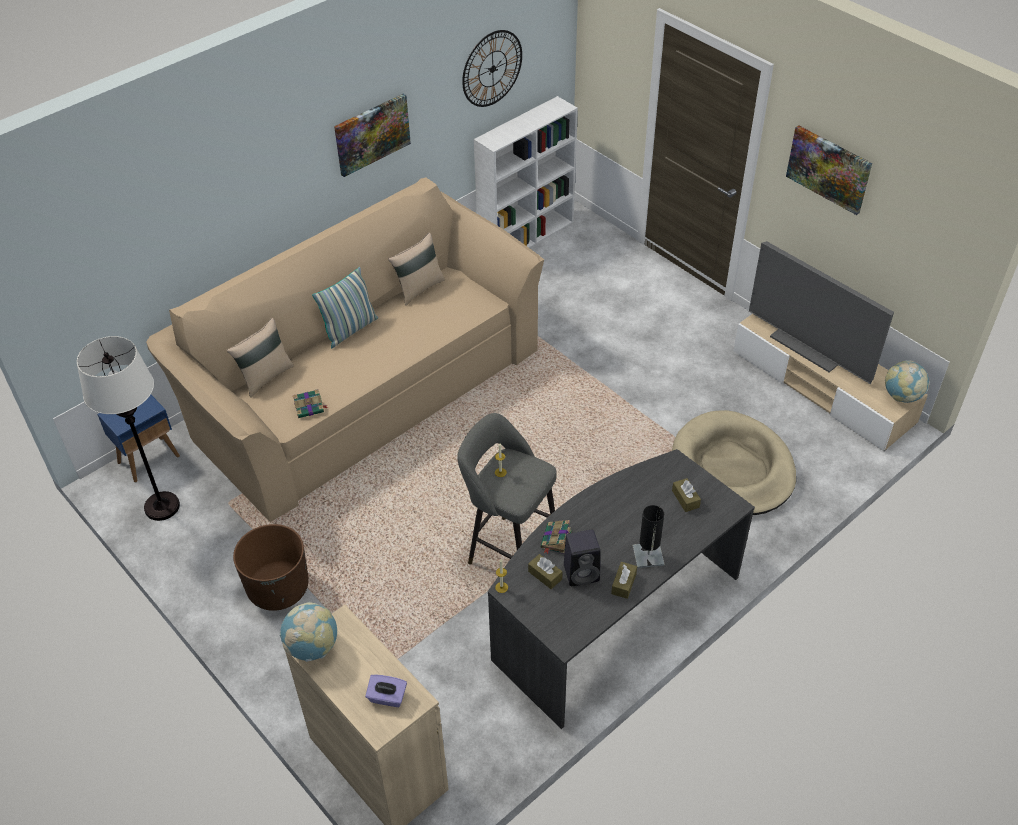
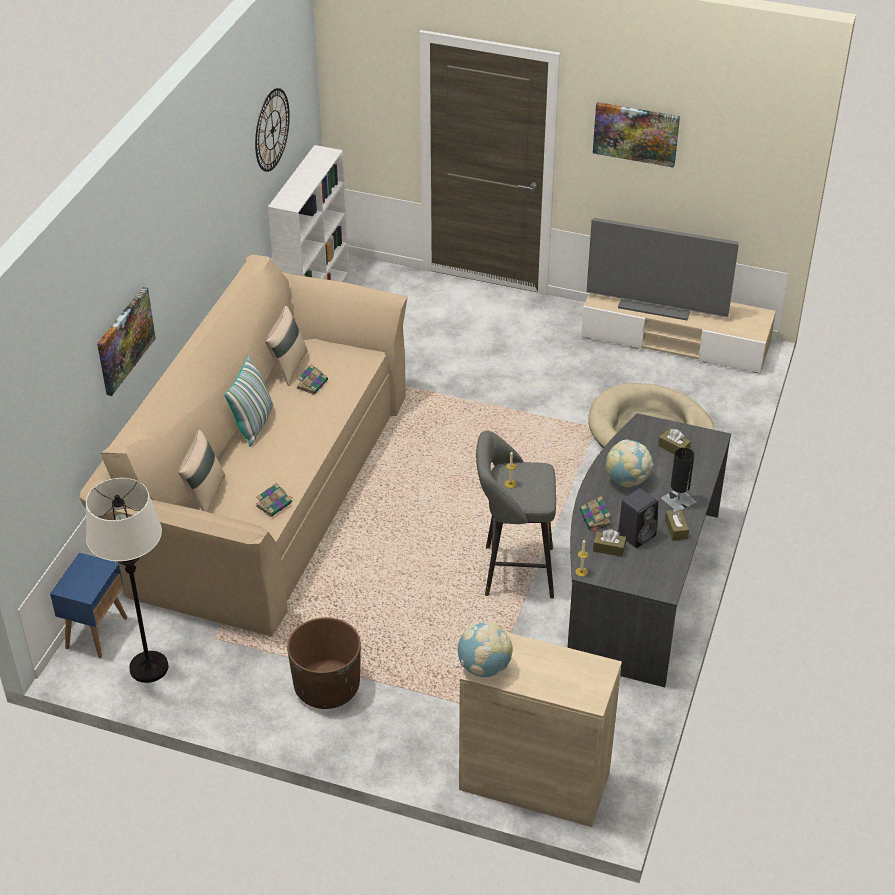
camera: 30 degrees left, 5 degrees down
(372, 134) = (204, 222): picture -> picture (124, 340)
(387, 697) = (578, 676): purple tissue box -> none
(424, 311) = (312, 384): none -> book
(902, 396) = (757, 319): globe -> globe (627, 480)

